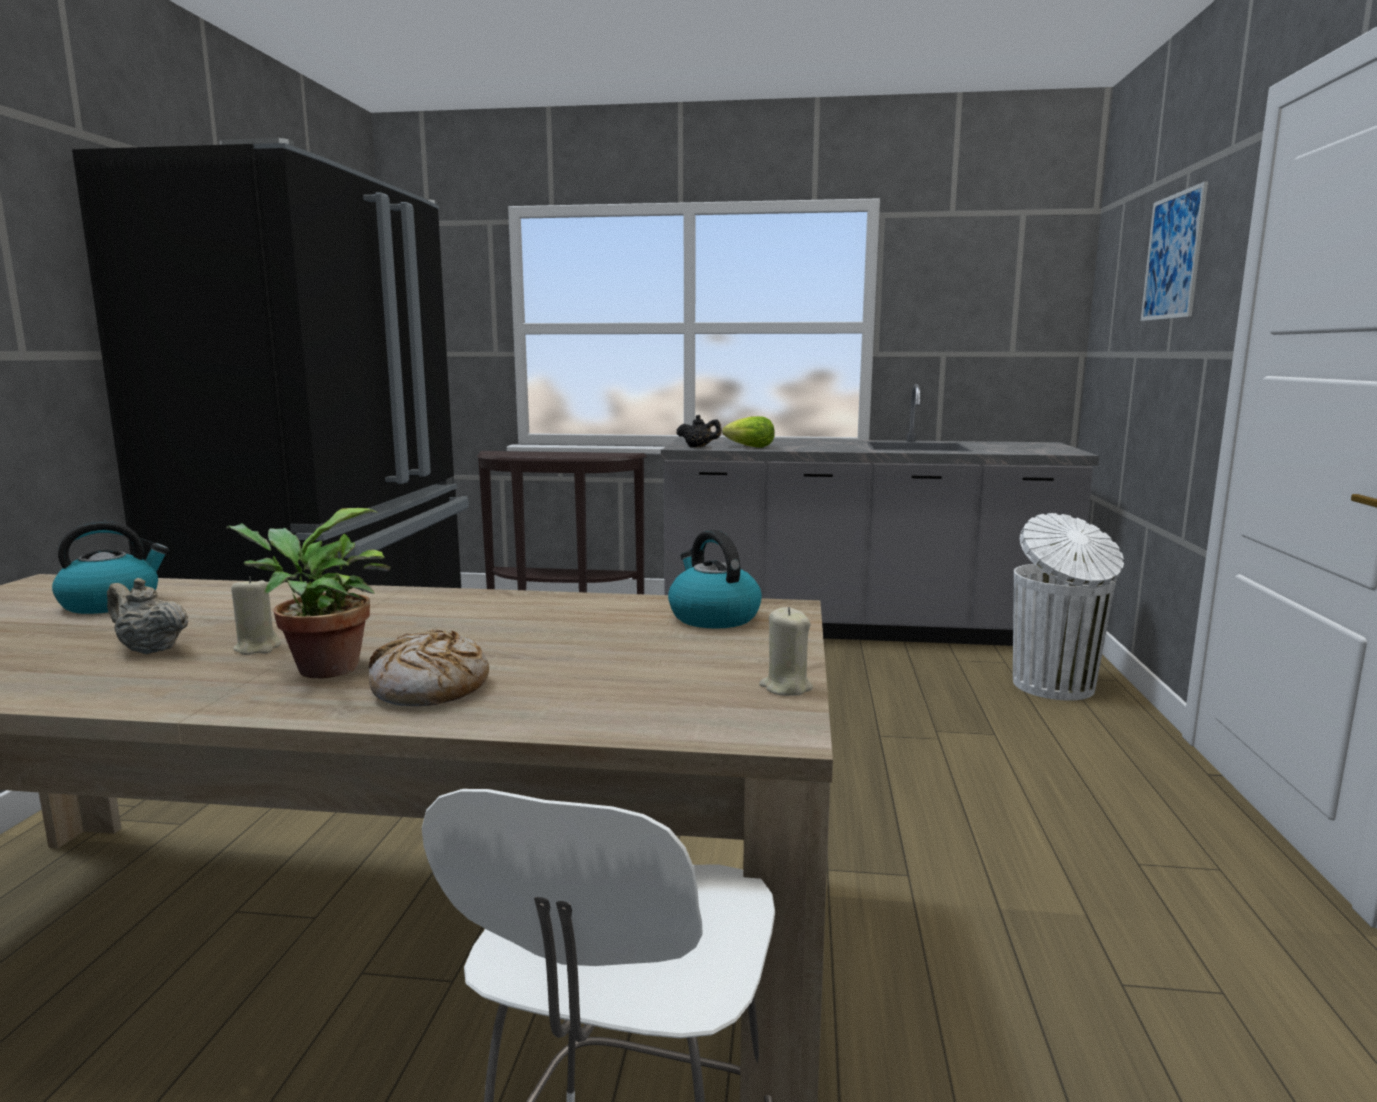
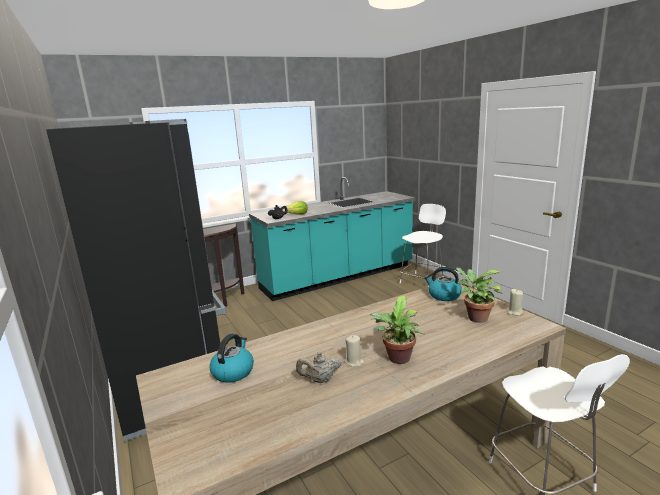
camera: 35 degrees left, 5 degrees up
(429, 688) = (444, 350): bread -> none
(660, 666) = (475, 318): none -> potted plant
(860, 629) = (338, 277): grey counter -> turquoise counter
(1055, 686) = (422, 281): white trash can -> white chair
(1173, 256) = (437, 129): picture -> none

